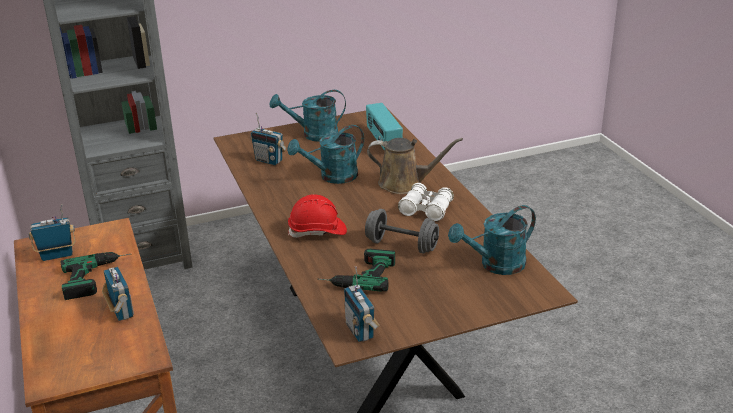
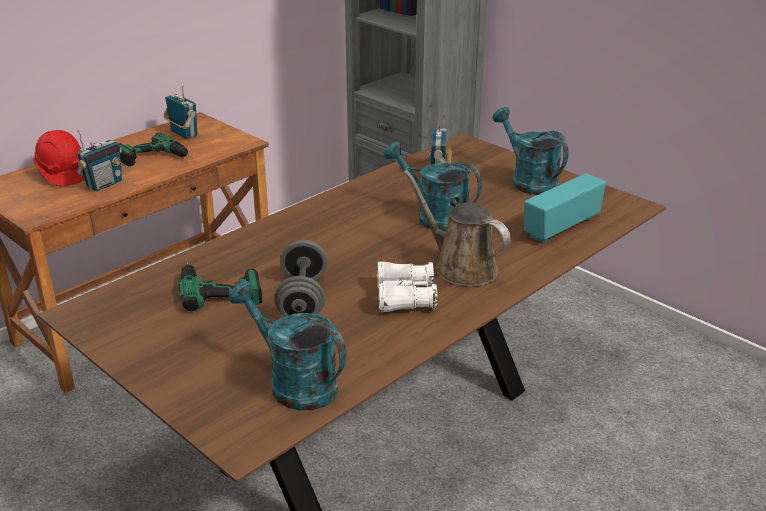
camera: 65 degrees right, 0 degrees up
(317, 231) = (300, 239): red hard hat -> red hard hat (62, 173)
(360, 331) = (103, 314): radio -> none
(405, 184) = (461, 267): brown watering can -> brown watering can turned 150 degrees clockwise

